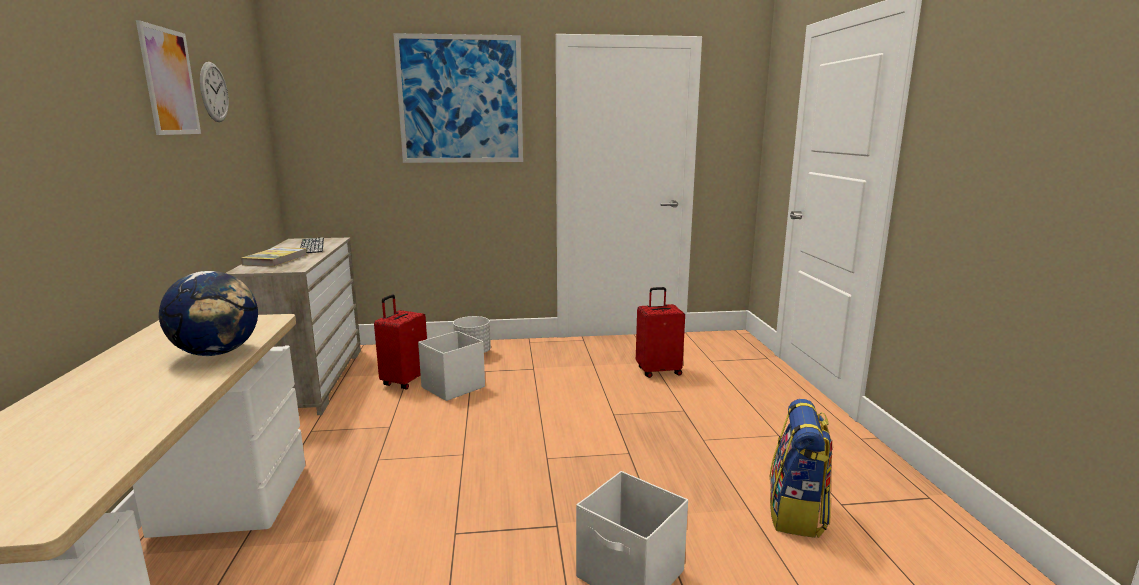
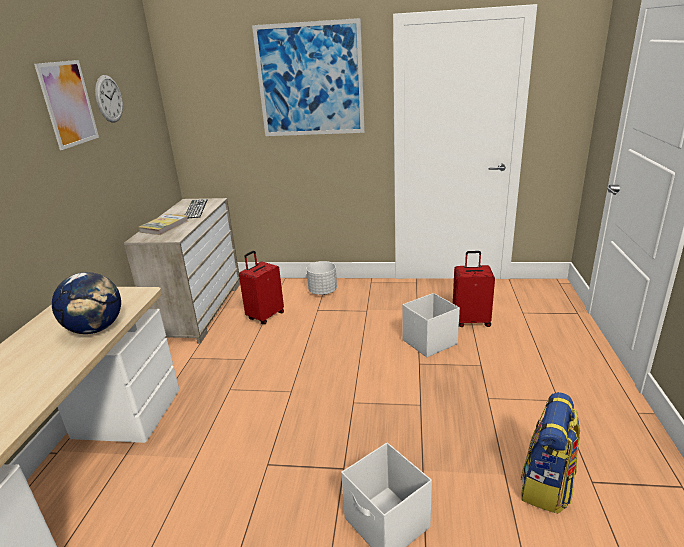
camera: 15 degrees right, 10 degrees up
(452, 387) = (299, 325): white storage box -> white storage box (429, 342)

